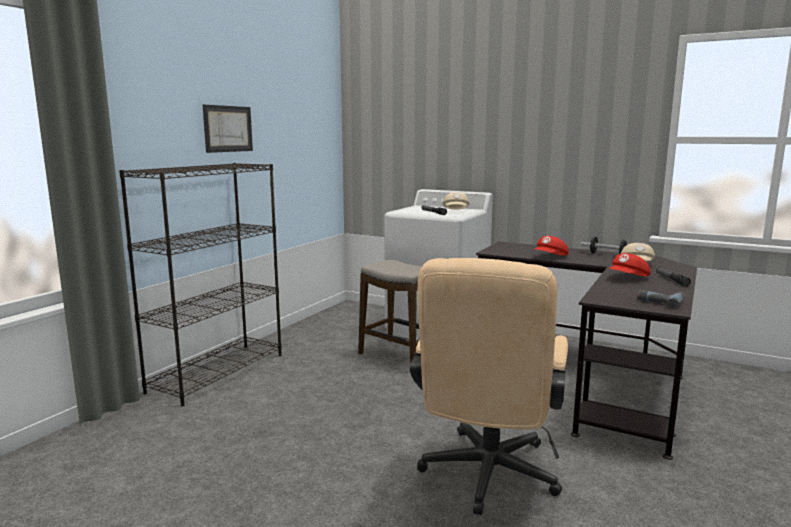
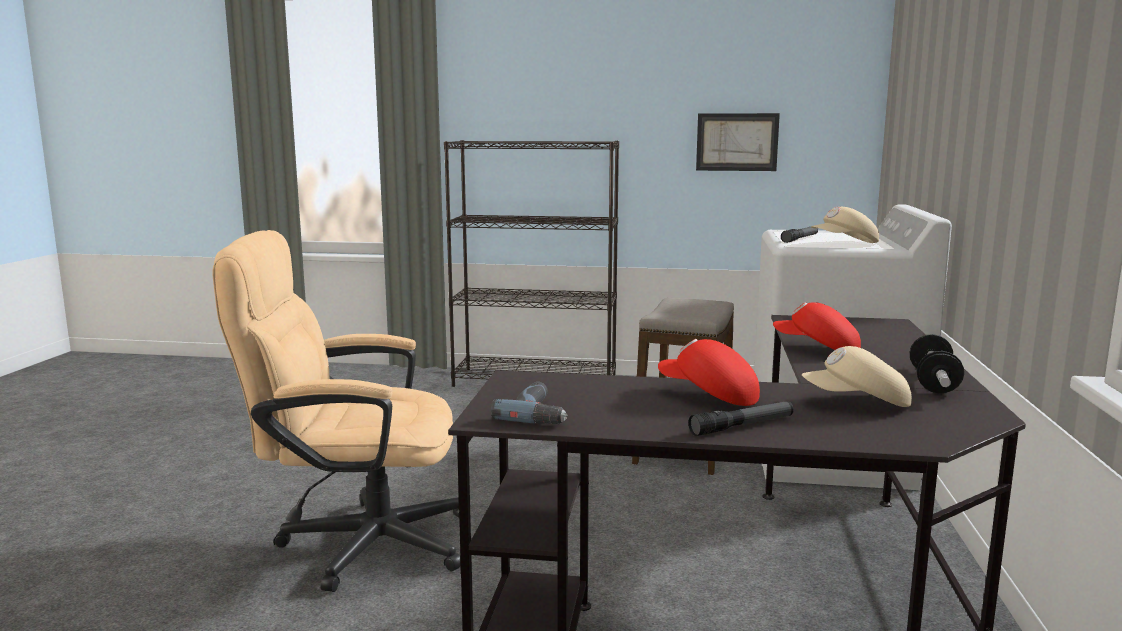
camera: 70 degrees right, 0 degrees up
(228, 129) = (616, 98): picture -> picture (737, 142)

